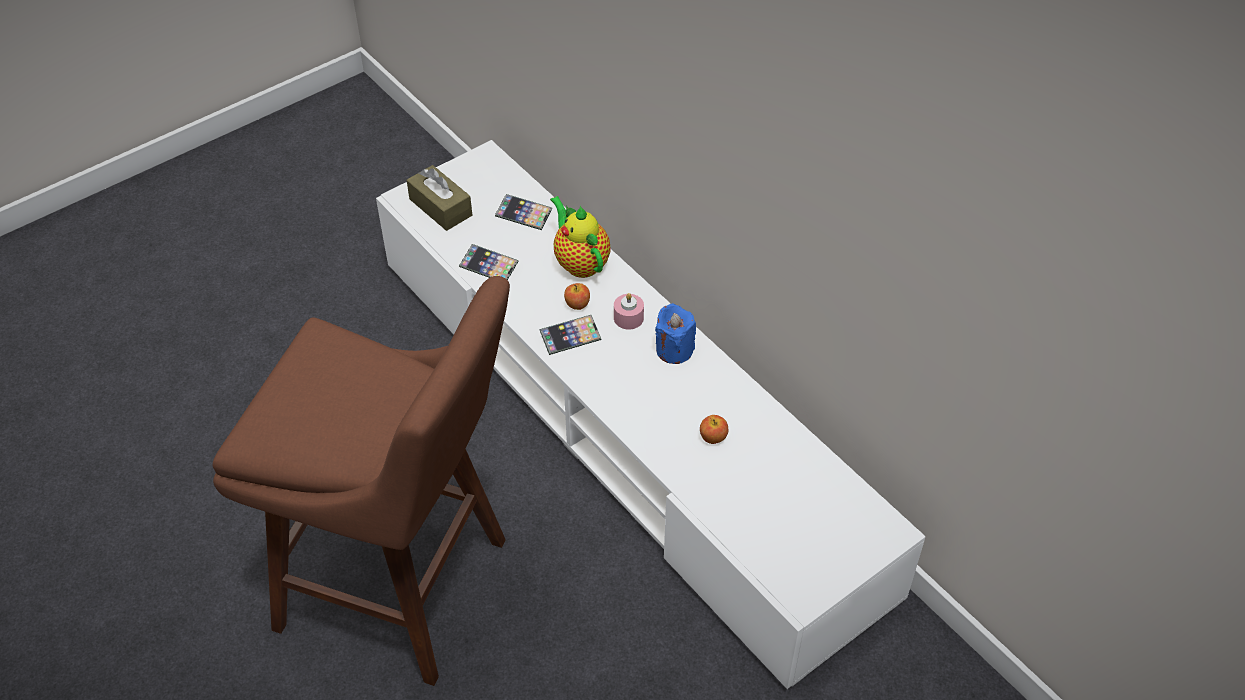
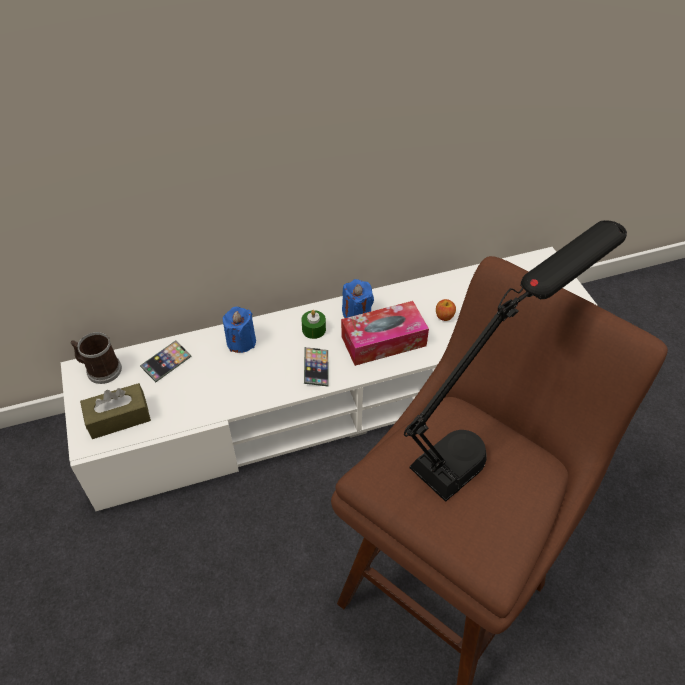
camera: 70 degrees left, 0 degrees up
(389, 405) = (486, 435): none -> black table lamp
(489, 266) = (211, 401): phone -> none
(493, 170) = (100, 369): none -> mug
(577, 304) = (284, 355): apple -> none
(580, 262) = (241, 342): teapot -> blue candle
(628, 318) = (314, 329): pink candle -> green candle
(641, 387) = (383, 341): none -> tissue box

